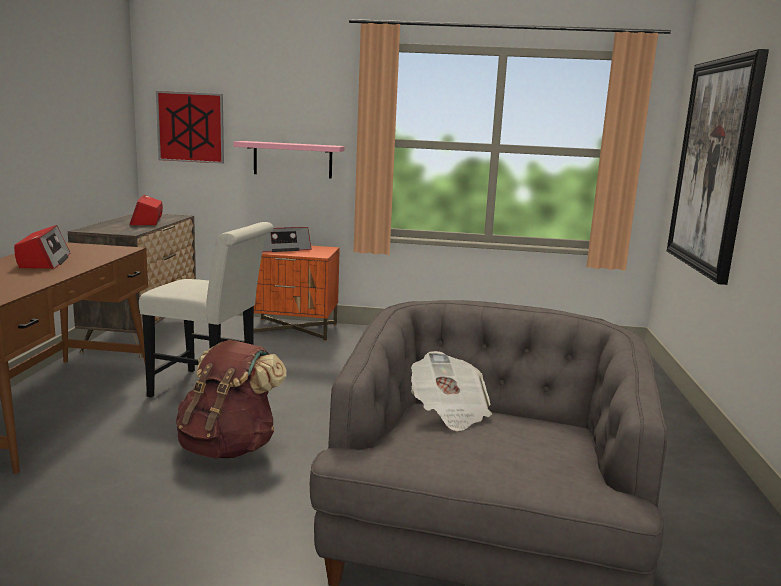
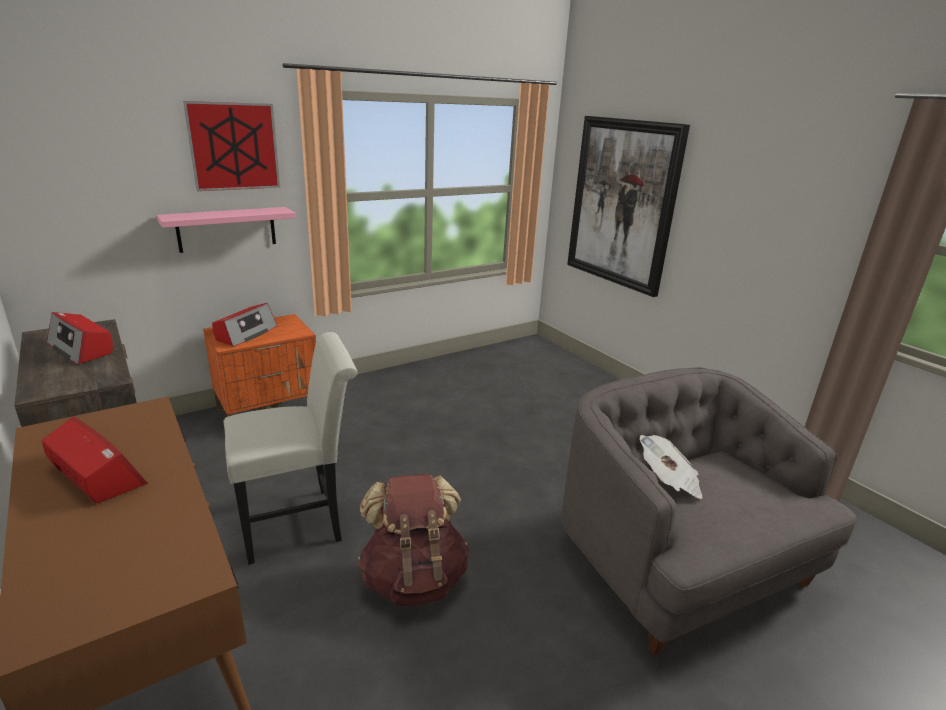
camera: 40 degrees left, 10 degrees up
(190, 127) = (74, 205): picture -> picture (234, 146)

